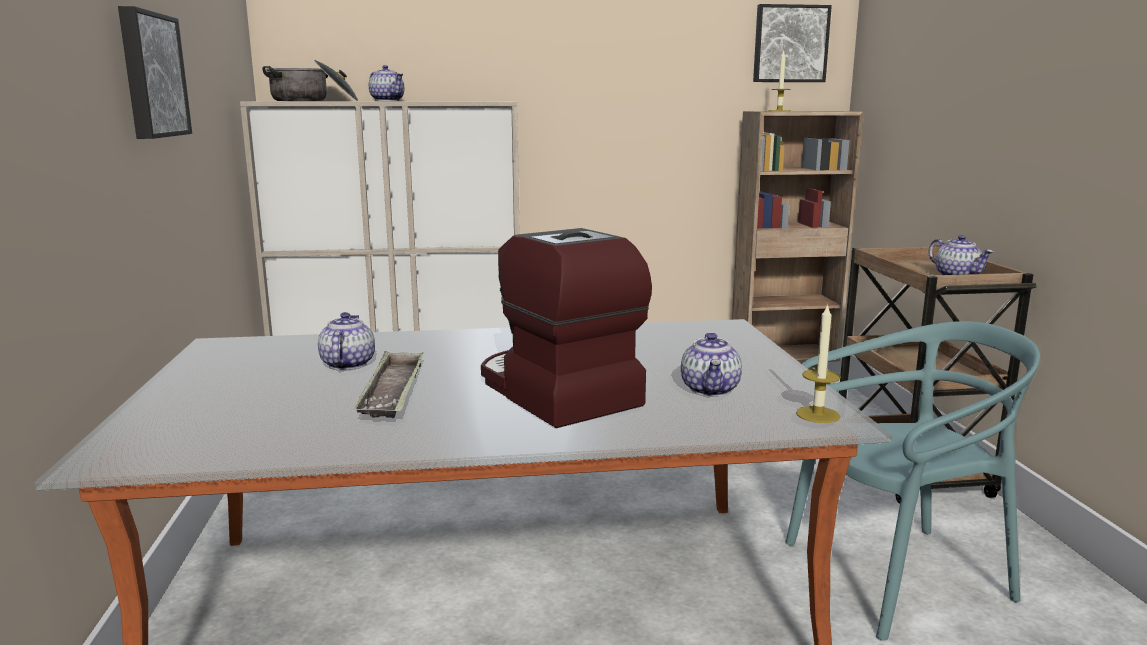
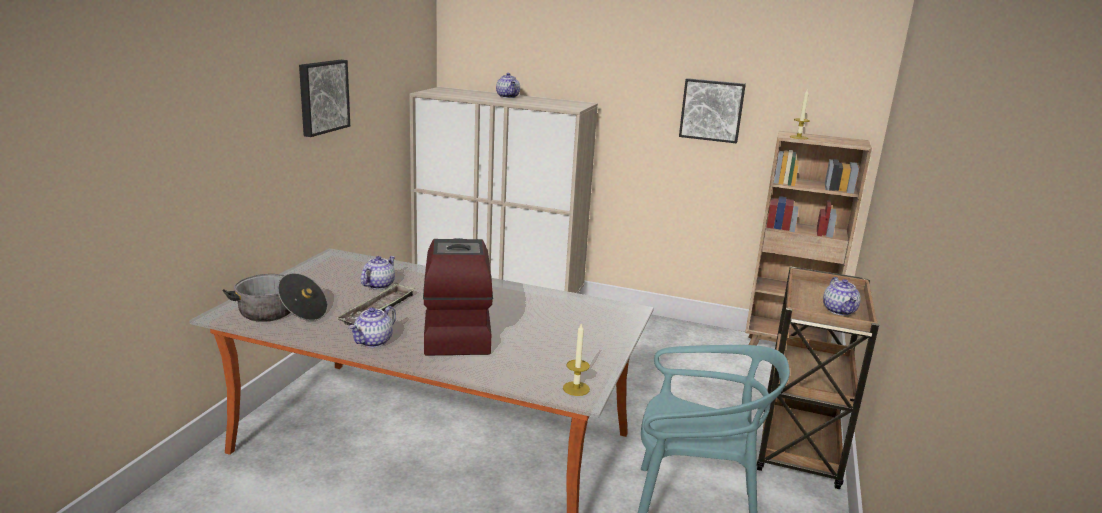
camera: 25 degrees right, 5 degrees up
(313, 100) = (460, 93): cooking pot -> cooking pot (280, 313)
(711, 389) = (543, 354): teapot -> teapot (374, 342)
(790, 44) = (831, 79): picture -> picture (712, 110)

